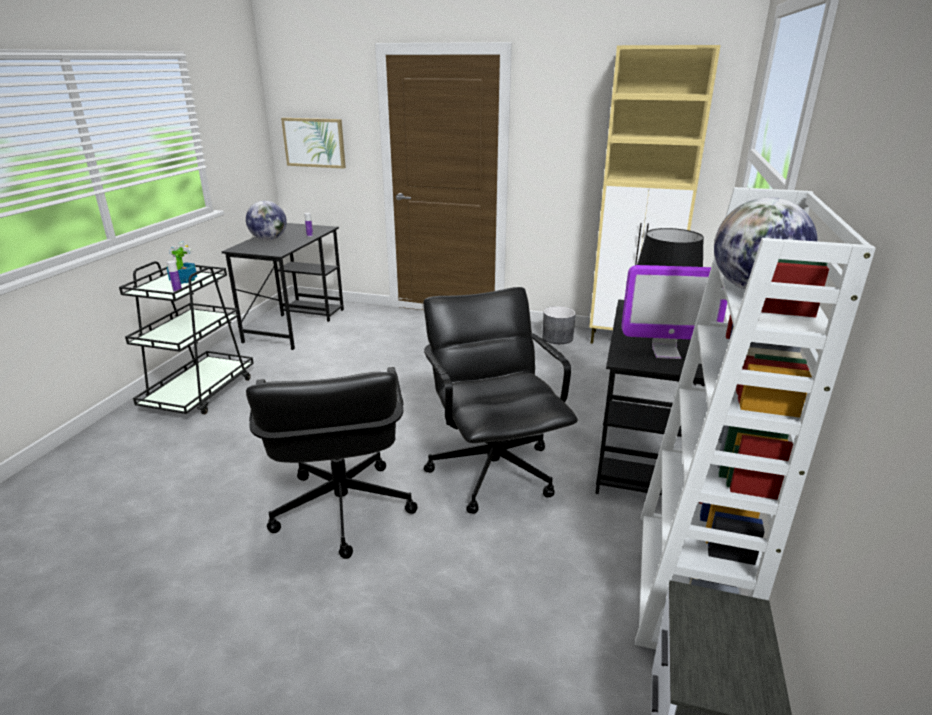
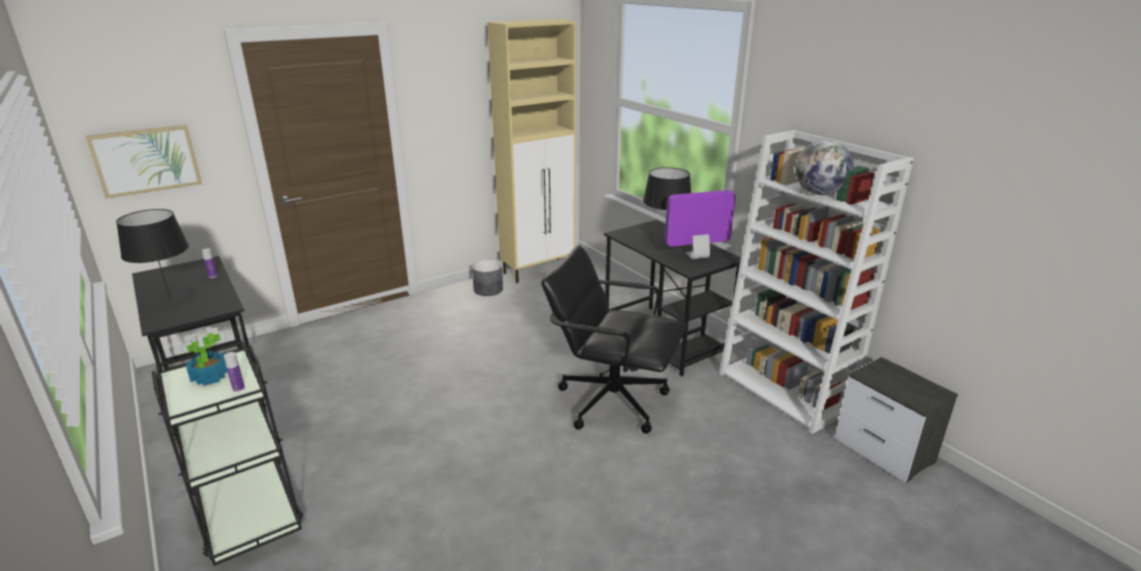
camera: 50 degrees left, 0 degrees up
(269, 239) = (169, 298): globe -> black table lamp
(341, 509) = (573, 492): black office chair -> none
(666, 352) = (697, 256): monitor -> monitor turned 150 degrees counterclockwise

